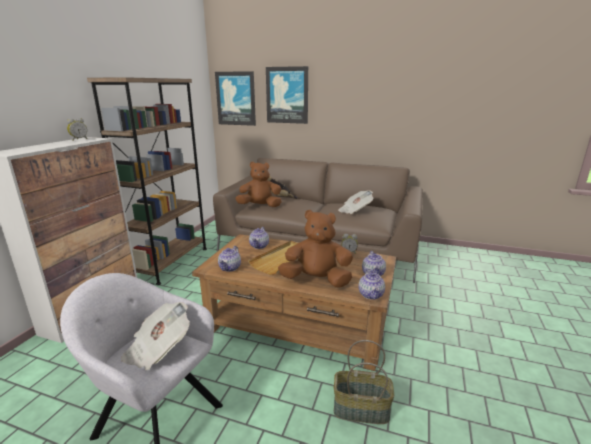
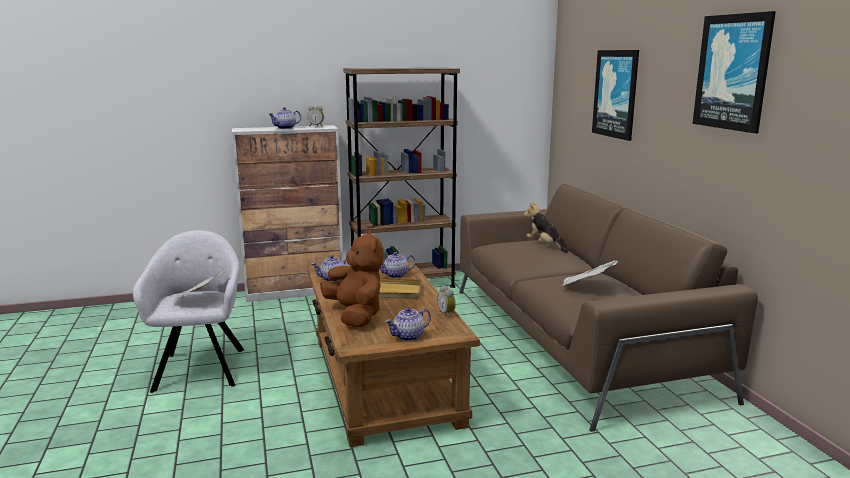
camera: 55 degrees right, 5 degrees down
(236, 98) = (571, 94): picture -> picture (733, 72)
(260, 206) = (501, 246): brown plush toy -> none
(360, 410) = (282, 453): basket -> none
(371, 295) = (357, 345): teapot -> teapot (285, 128)

